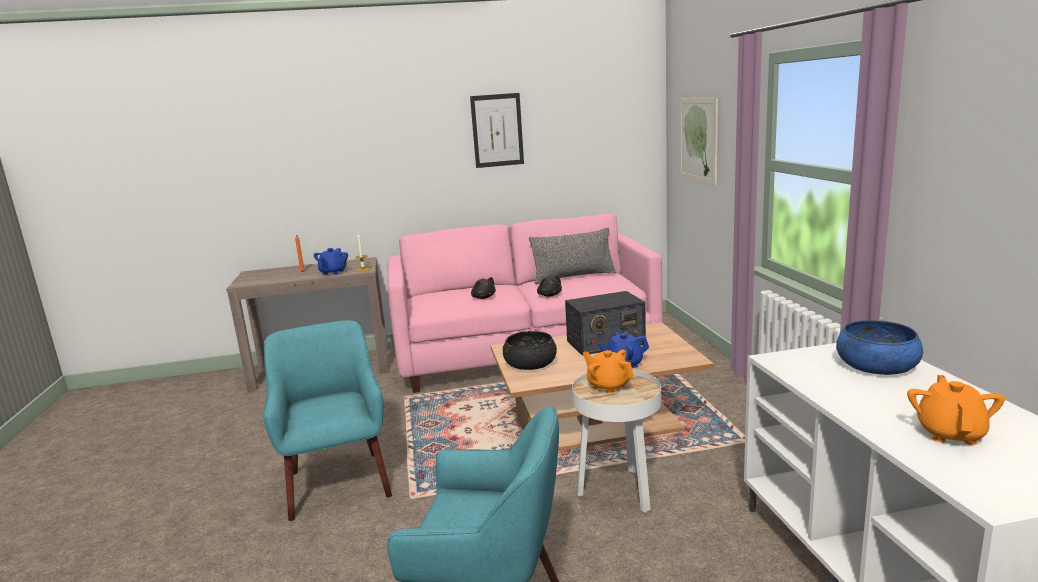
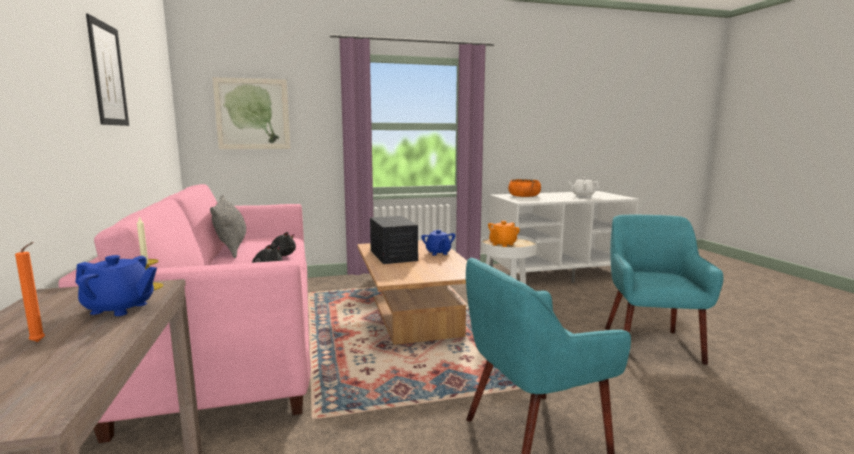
camera: 95 degrees left, 5 degrees down
(530, 363) = (430, 273): black bowl -> none
(876, 365) = (524, 196): blue bowl -> orange bowl
(950, 433) = (582, 196): orange teapot -> white teapot

